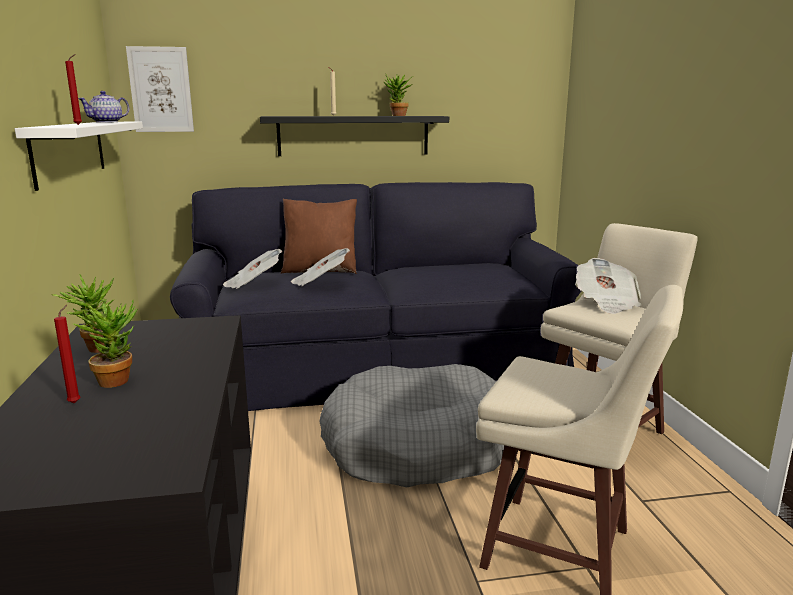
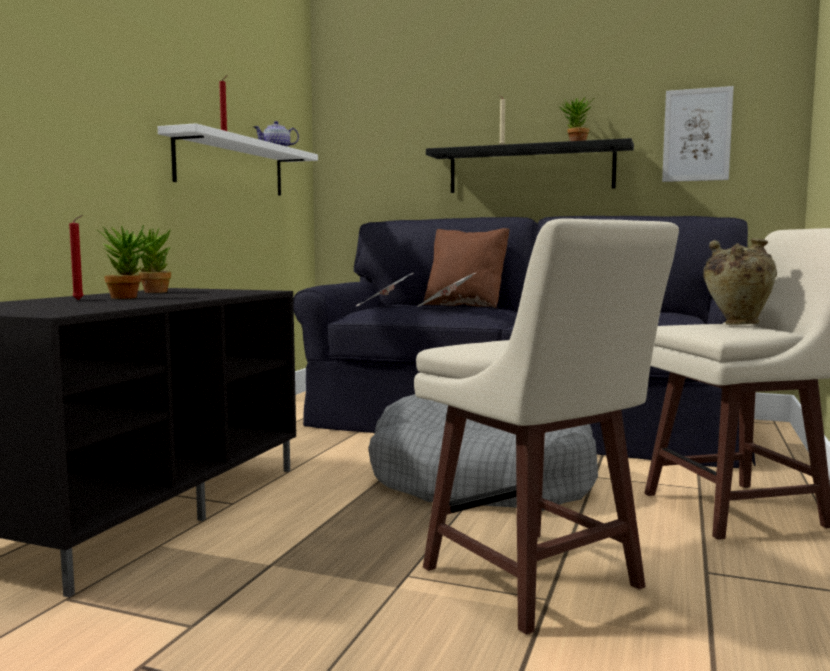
camera: 30 degrees right, 10 degrees down
(161, 90) = (351, 132): picture -> picture (697, 135)
(606, 303) = (736, 324): newspaper -> beige vase

